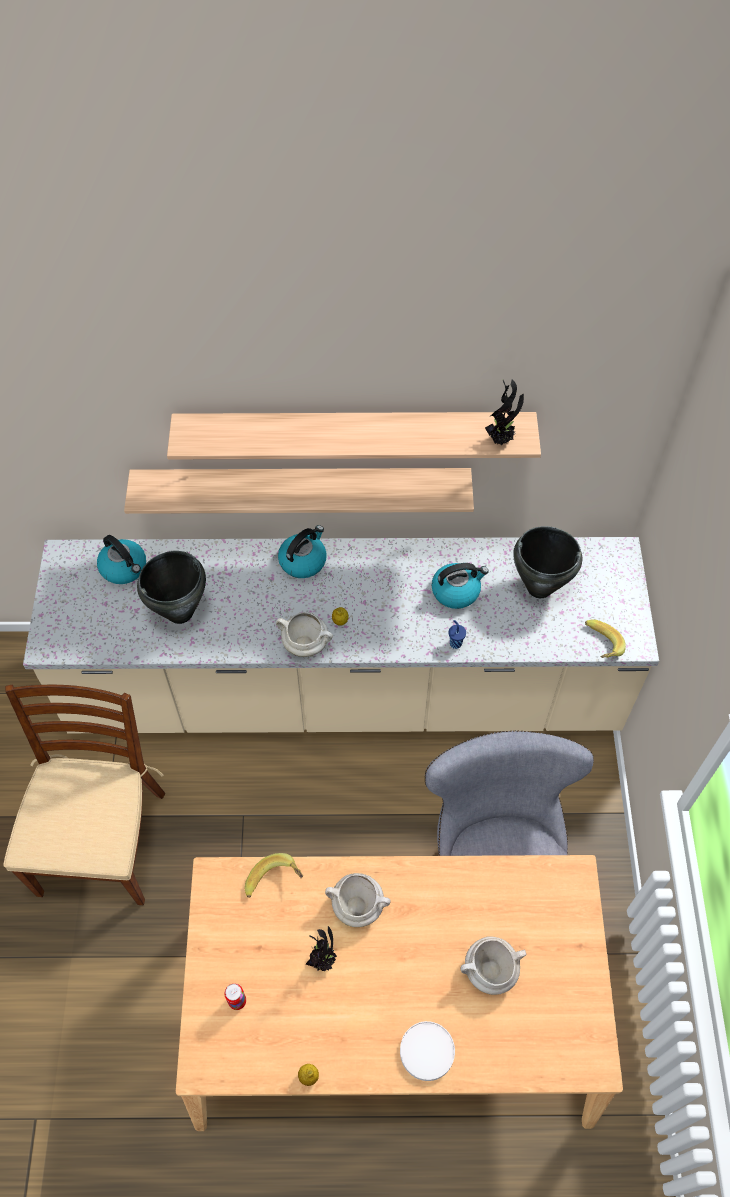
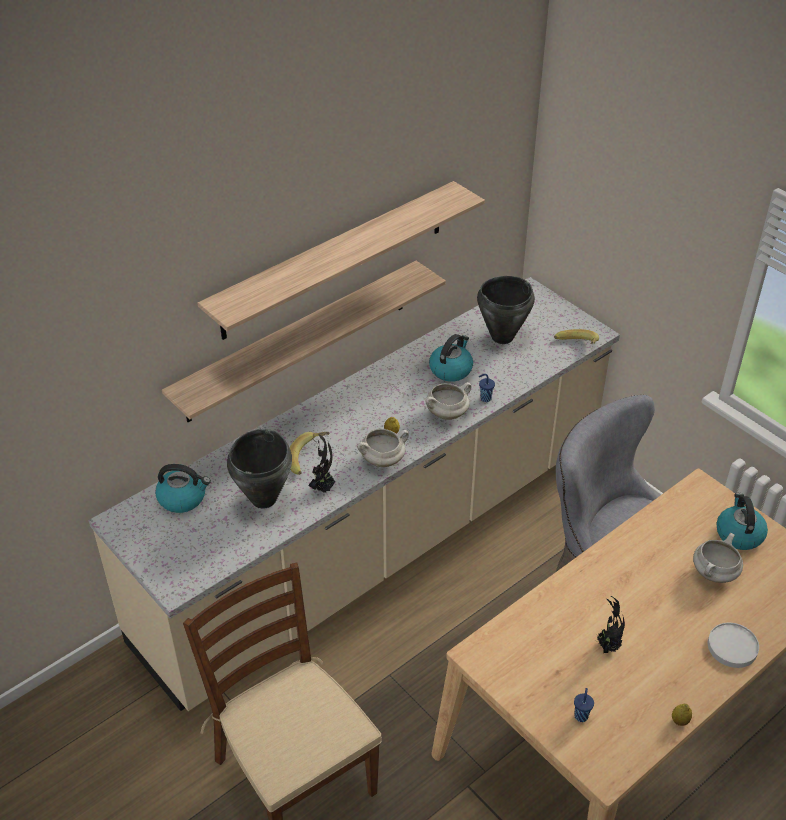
camera: 40 degrees left, 15 degrees down
(237, 1001) = (581, 715): can -> blue cup
(275, 882) = (522, 625): banana -> banana (309, 459)
(303, 561) = (321, 413): kettle -> kettle (738, 534)
(358, 905) = (592, 597): white cooking pot -> white cooking pot (447, 413)
(501, 439) = (450, 204): potted plant -> potted plant (323, 488)

